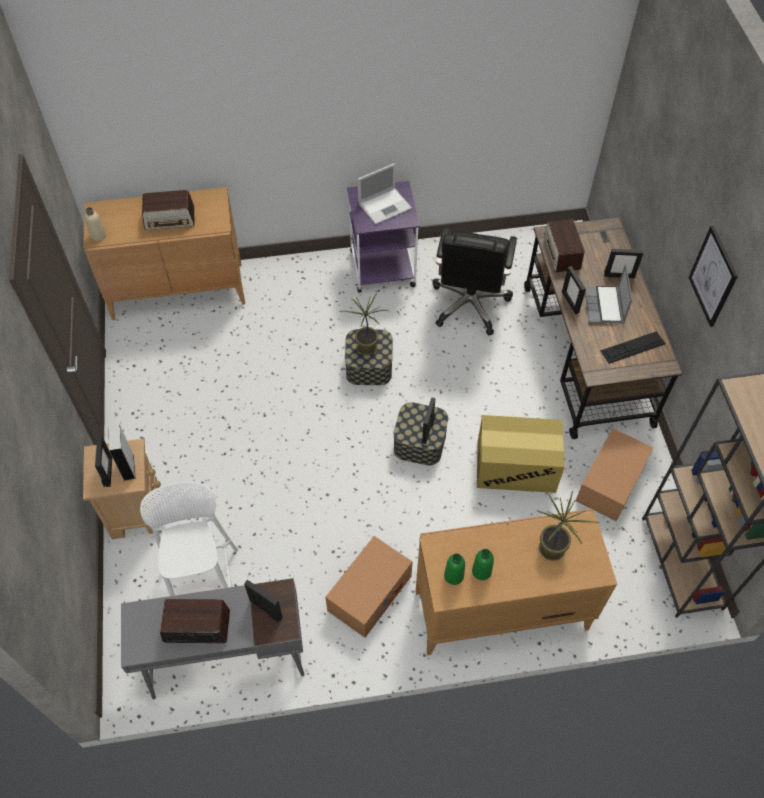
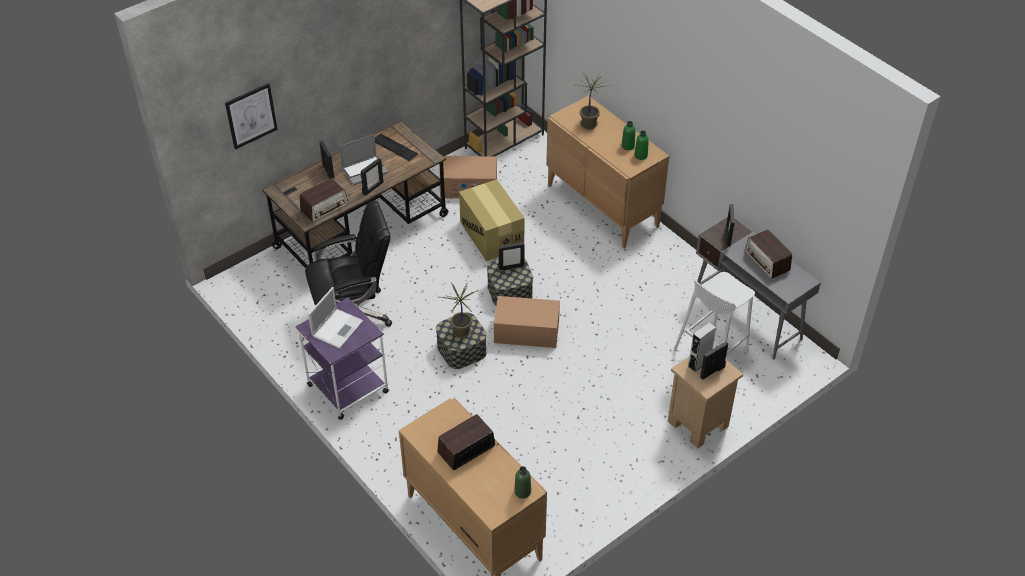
camera: 120 degrees left, 10 degrees down
(98, 235) = (522, 491): beige bottle -> green bottle
(170, 219) = (466, 449): radio -> radio turned 90 degrees counterclockwise
(369, 593) = (644, 269): cardboard box -> cardboard box (526, 331)
(385, 205) = (338, 328): laptop -> laptop turned 90 degrees clockwise
(713, 276) = (378, 53): picture -> picture (251, 115)

